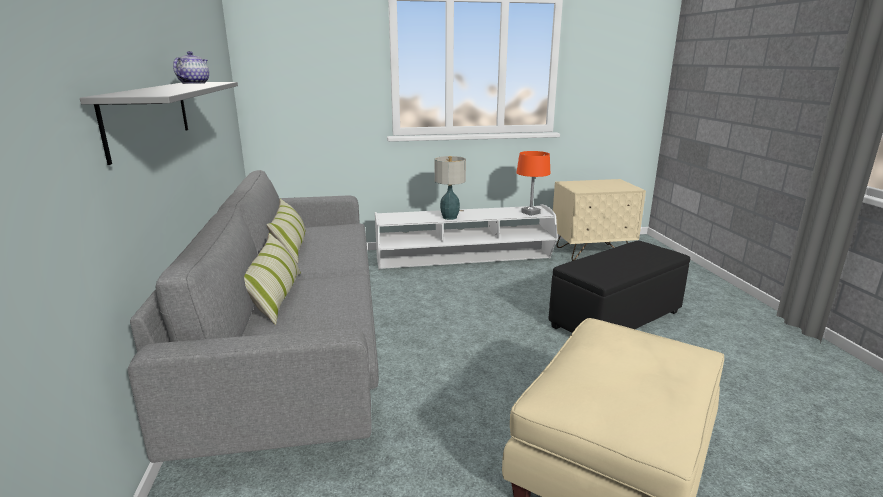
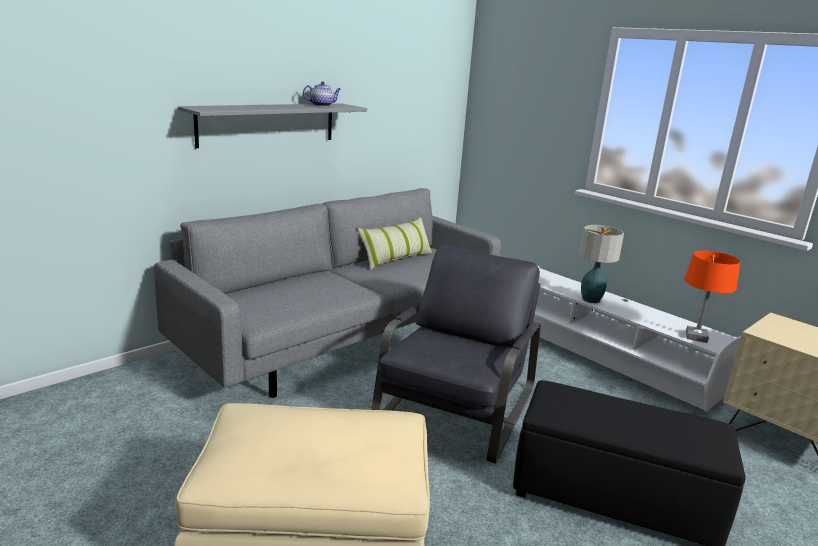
camera: 55 degrees right, 0 degrees up
(276, 297) = (308, 281): pillow -> none
(473, 333) = (456, 407): none -> grey armchair

